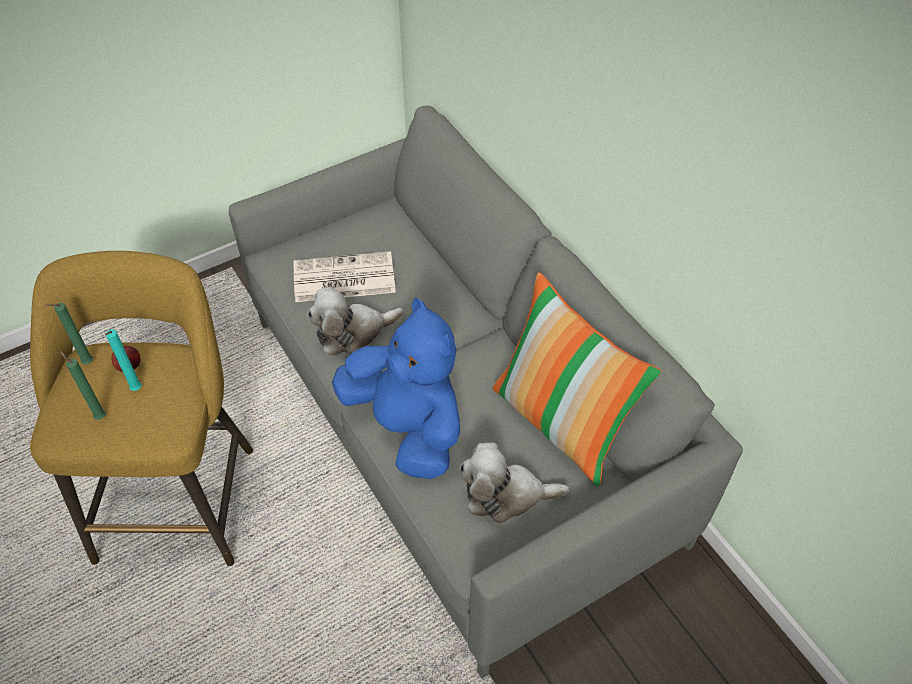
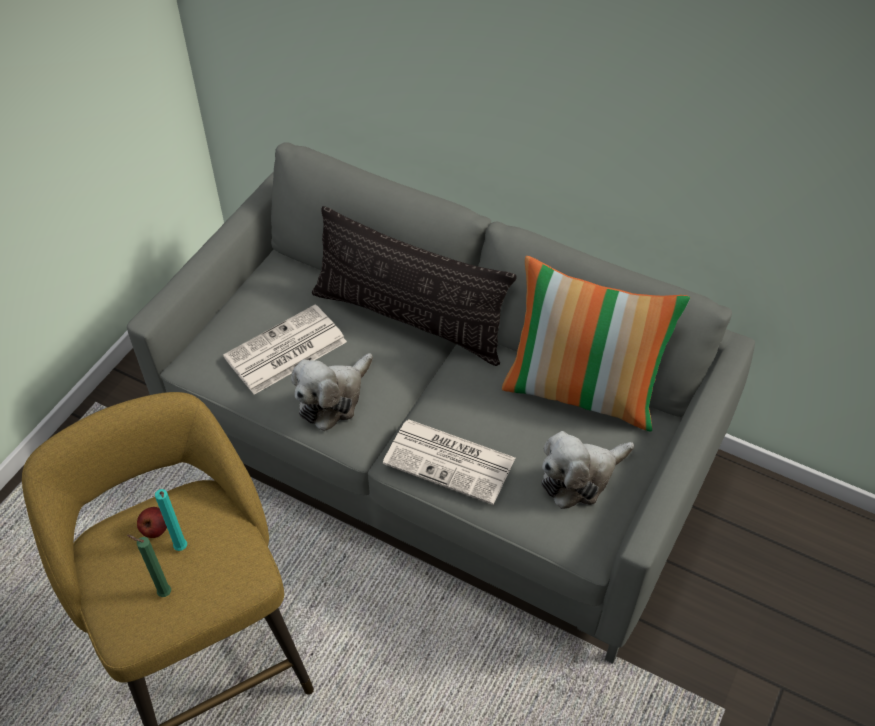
camera: 30 degrees left, 0 degrees up
(86, 363) = (104, 549): green candle -> none
(407, 427) = (451, 461): blue plush toy -> newspaper
(459, 296) = (409, 319): none -> pillow

